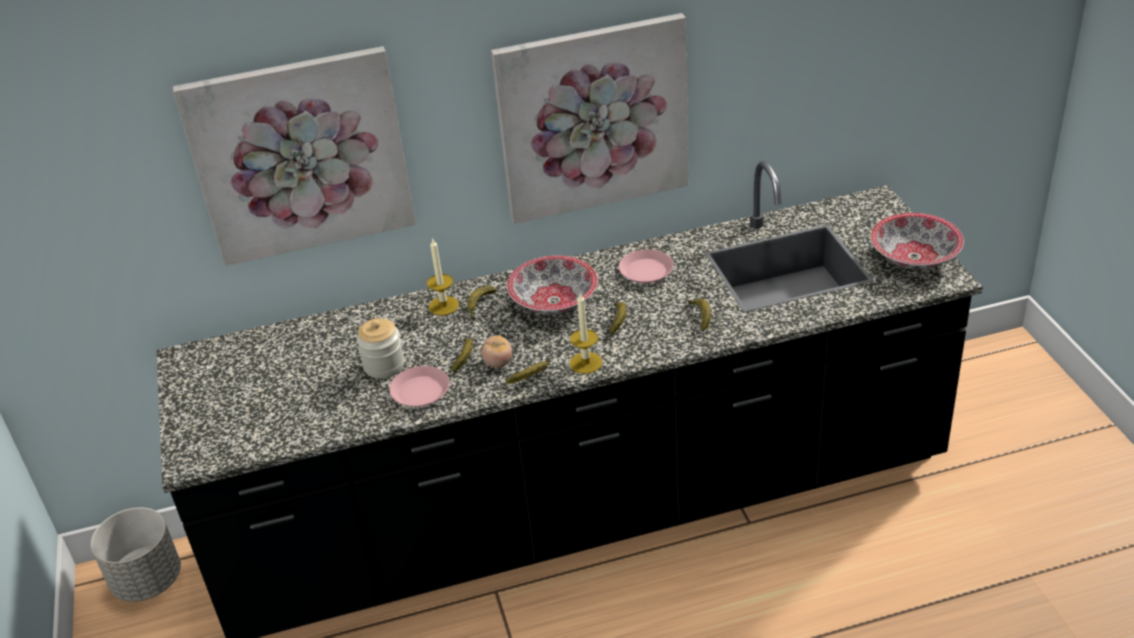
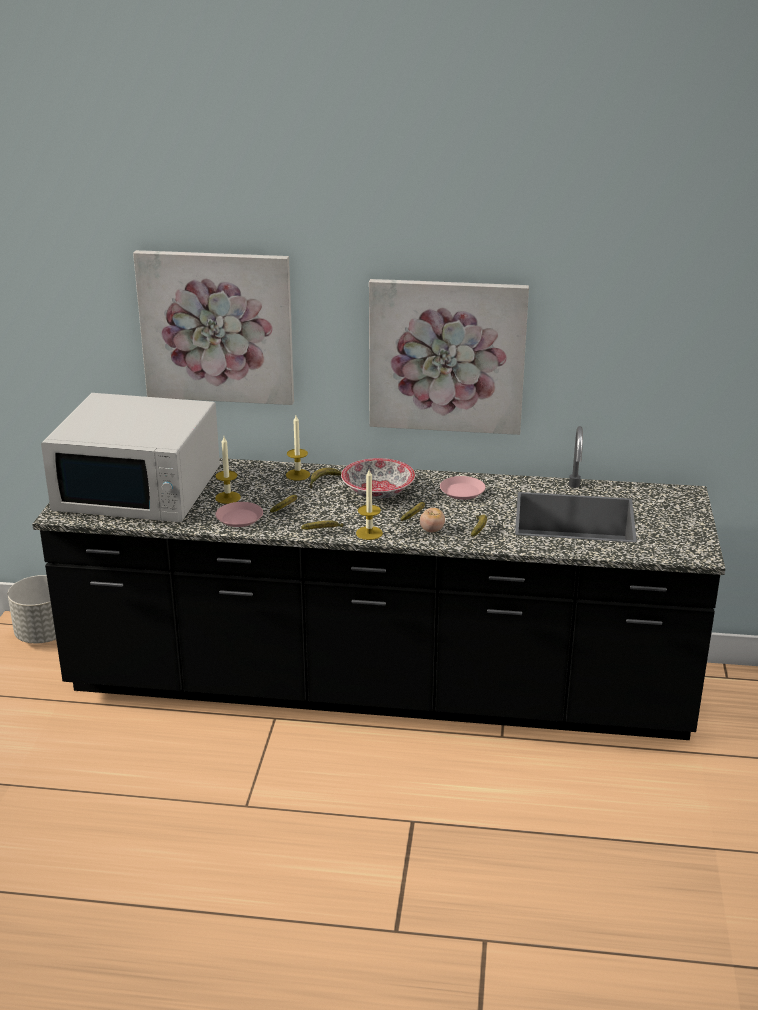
camera: 20 degrees right, 10 degrees down
(267, 390) = (140, 490): none -> white microwave
(384, 365) = (228, 497): jar -> candle
(498, 362) = (307, 516): tomato -> tomato (432, 530)
(913, 257) = (683, 536): bowl -> none

